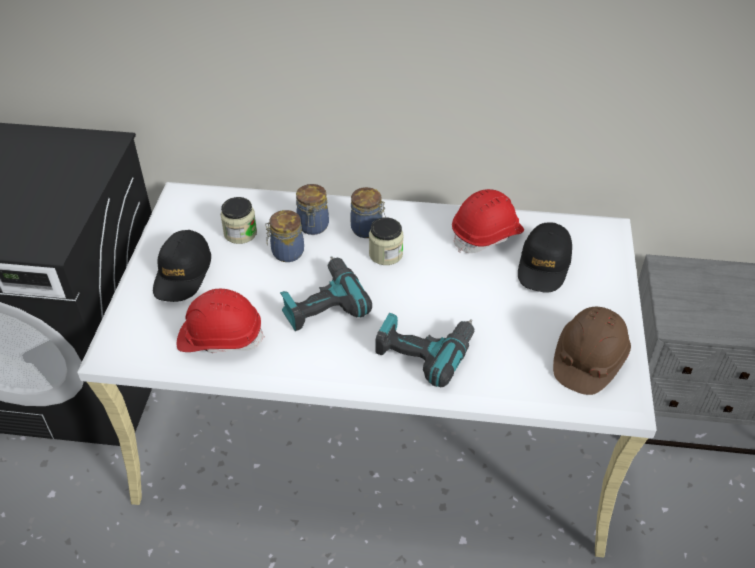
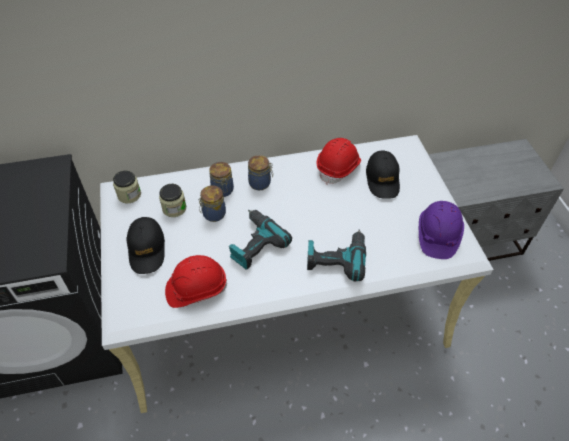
camera: 20 degrees left, 5 degrees up
(385, 254) = (280, 198): jar -> jar (129, 195)
(588, 360) = (437, 236): brown hard hat -> purple hard hat

